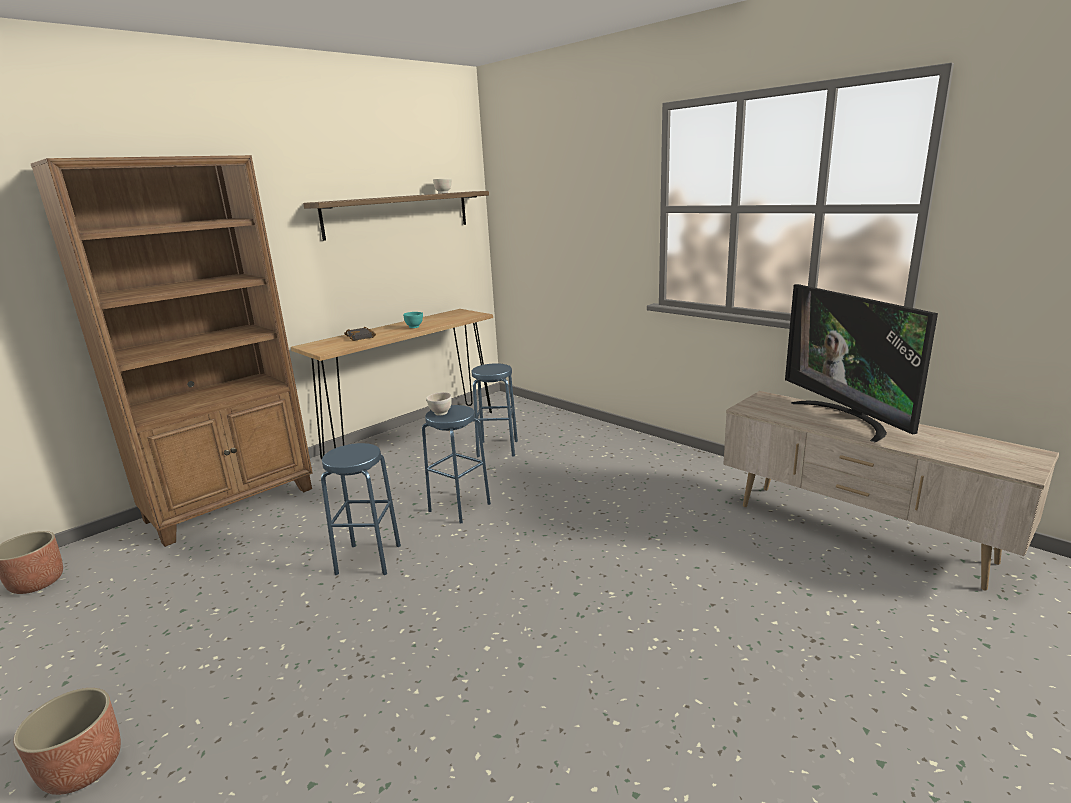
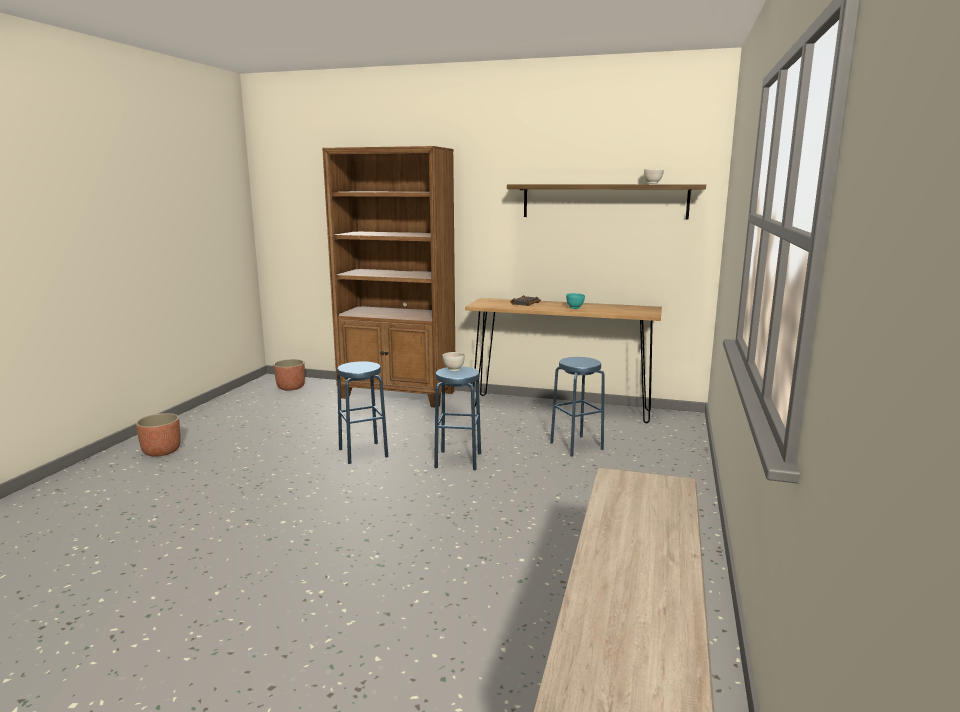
camera: 60 degrees right, 5 degrees down
(847, 418) = (655, 540): television -> none

